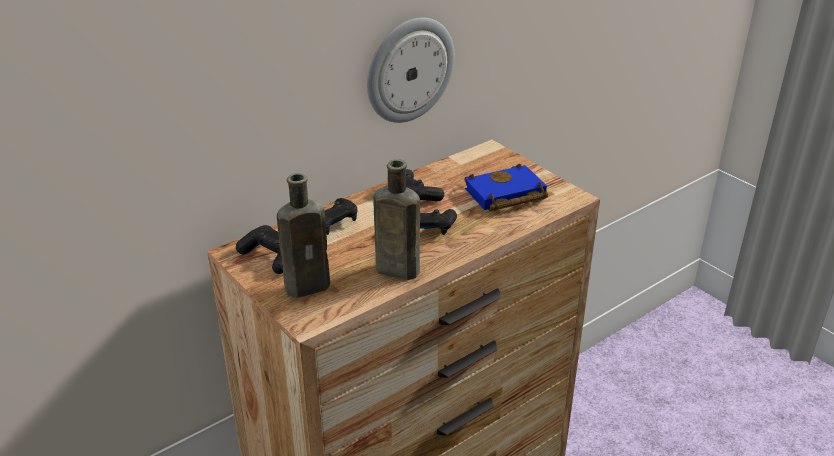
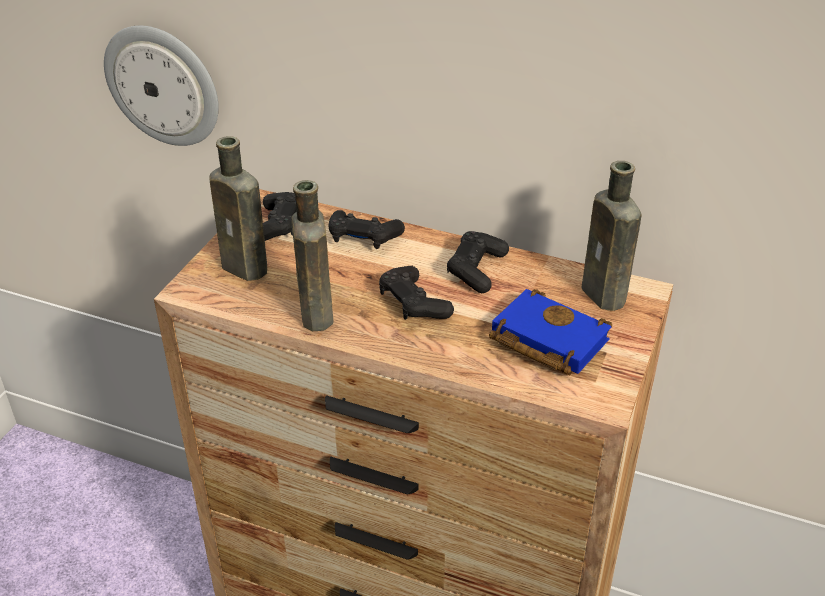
camera: 60 degrees right, 5 degrees up
(409, 69) = (551, 121): wall clock -> wall clock (163, 85)
(483, 162) = (605, 296): none -> brown bottle

